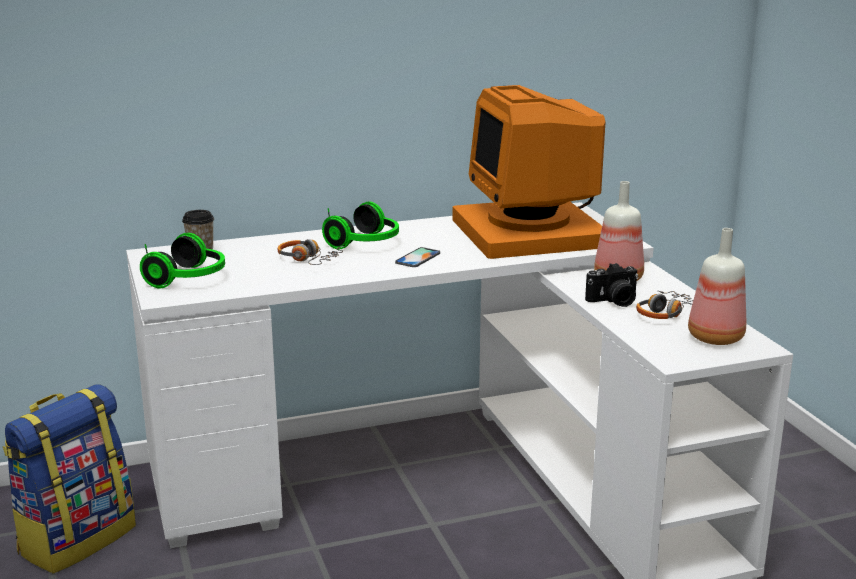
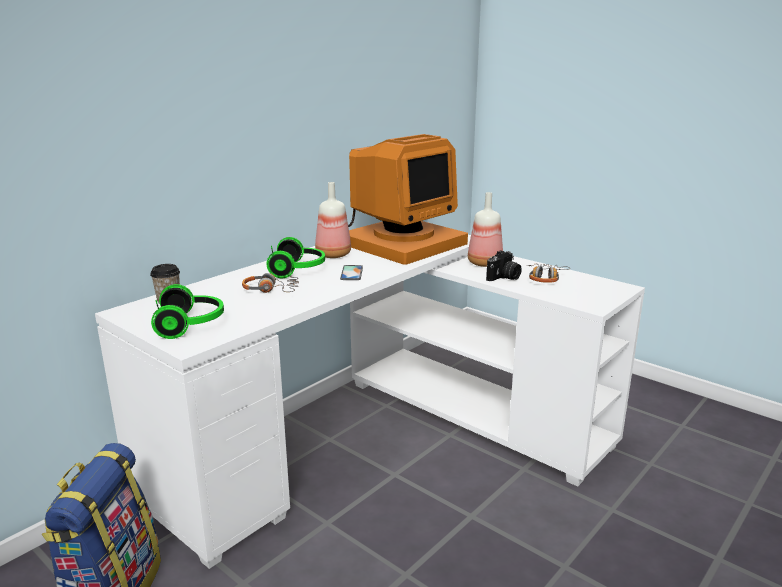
camera: 30 degrees left, 0 degrees up
(532, 233) = (402, 243): monitor -> monitor turned 90 degrees counterclockwise
(713, 337) = (592, 287): bottle -> bottle (332, 255)

